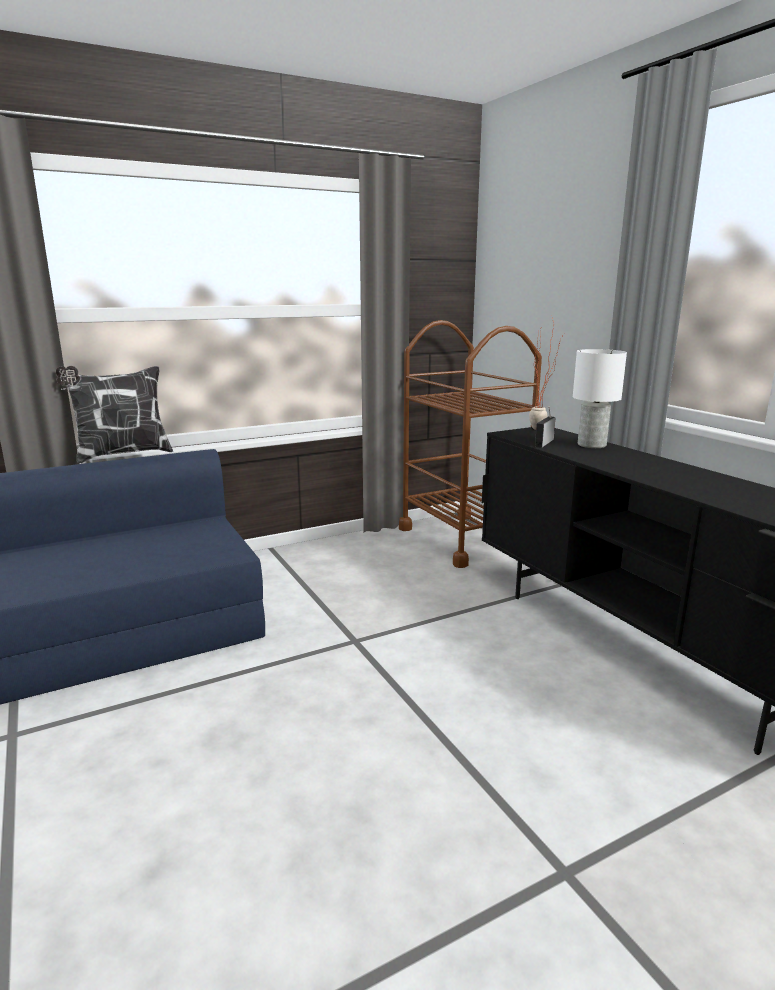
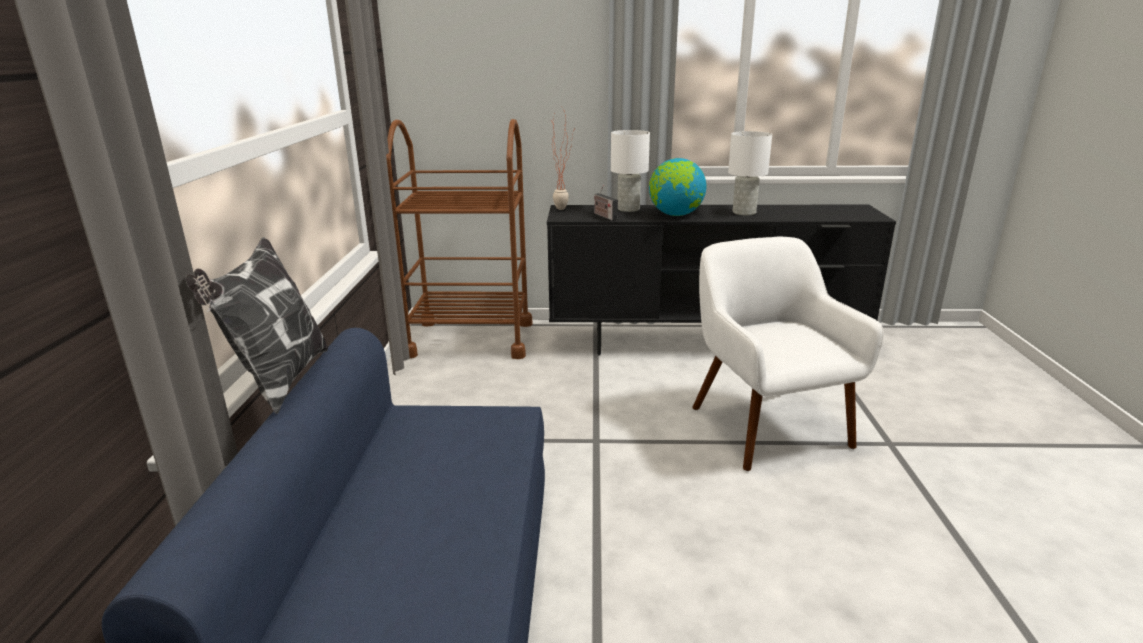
camera: 60 degrees left, 5 degrees up
(489, 740) = (766, 426): none -> white armchair
(612, 461) = (675, 215): none -> globe
(702, 483) = (744, 212): none -> white table lamp

